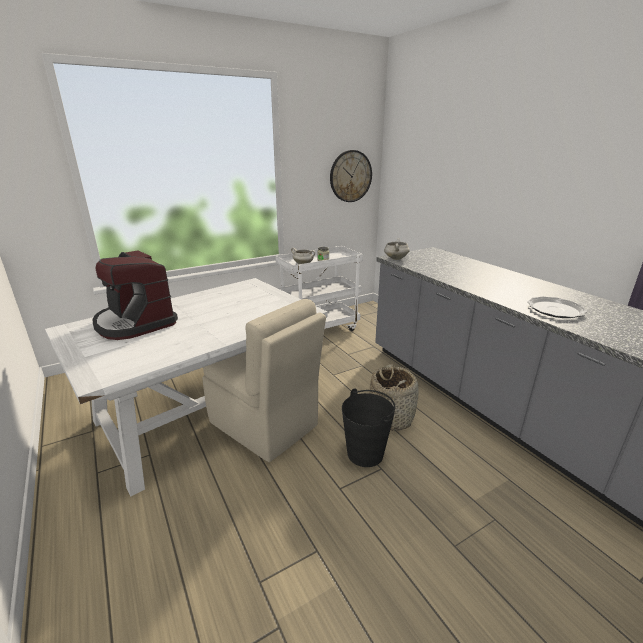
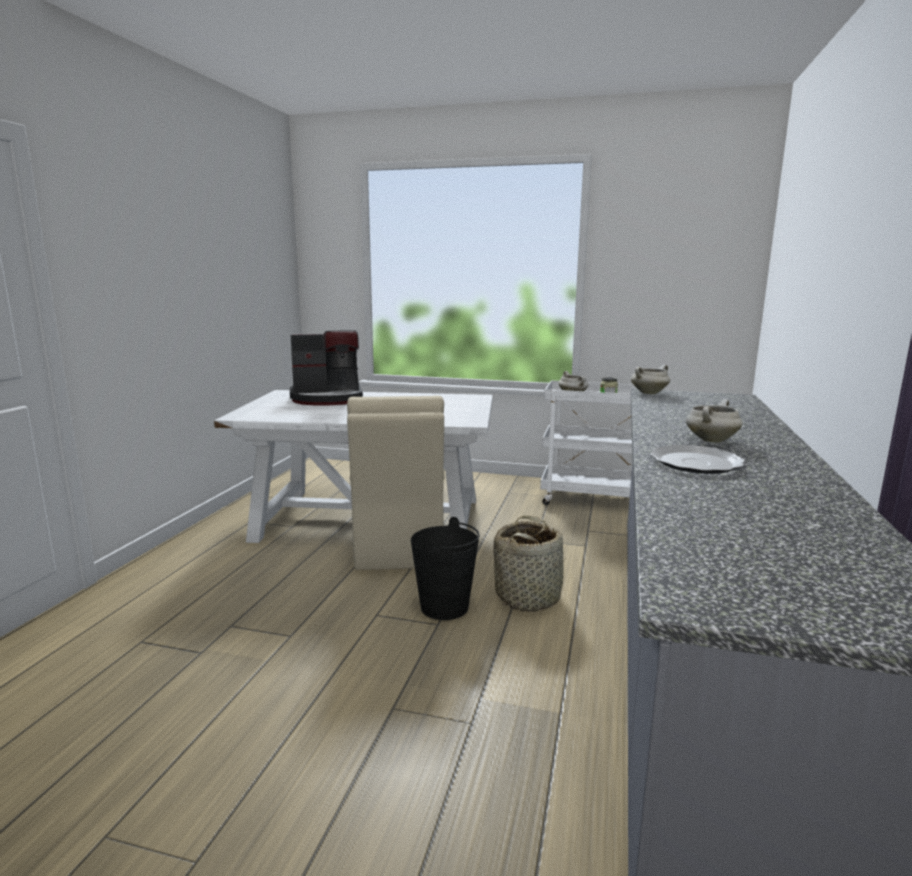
camera: 45 degrees right, 10 degrees down
(135, 323) = (327, 398): coffee machine -> coffee machine turned 105 degrees counterclockwise
(350, 176) = (702, 287): wall clock -> none
(514, 289) = (711, 440): none -> white cooking pot

